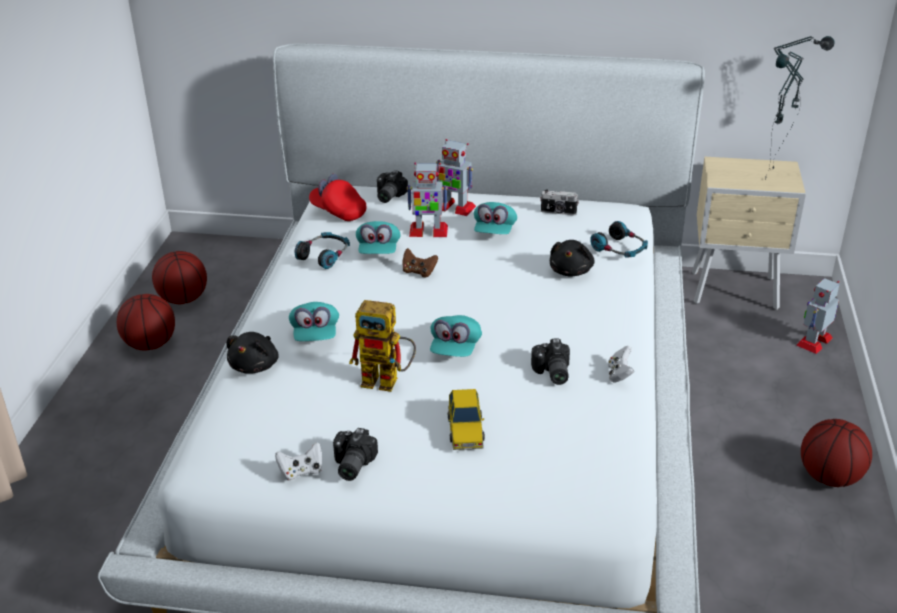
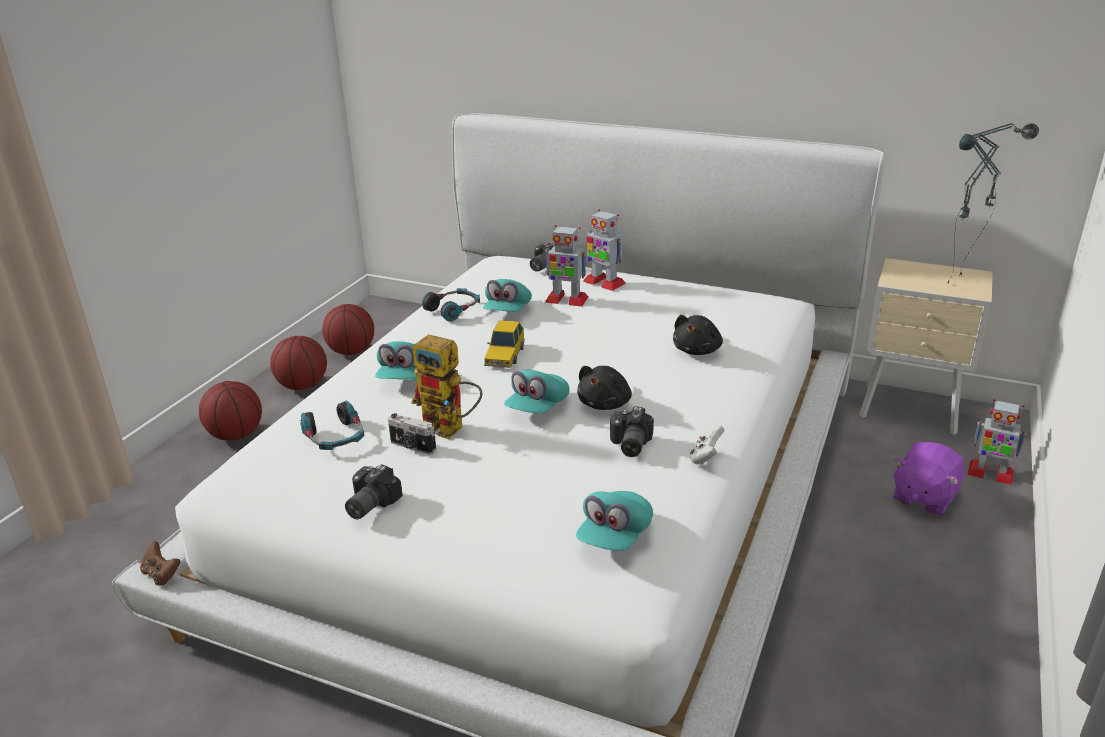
camera: 15 degrees right, 5 degrees down
(255, 365) = (332, 397): black plush toy -> black plush toy (605, 404)
(301, 471) = (316, 503): white game controller -> none
(338, 211) = (488, 275): red cap -> none
(419, 272) = (537, 334): brown game controller -> brown game controller (161, 575)
(465, 430) = (507, 488): toy car -> toy car (504, 355)
(494, 231) = (634, 307): turquoise cap -> turquoise cap (614, 536)
(558, 212) = (709, 297): camera -> camera (412, 447)
(620, 249) = (760, 336): headphones -> headphones (335, 437)
(767, 372) = (923, 497): none -> purple plush toy
(814, 341) = (989, 473): toy robot -> toy robot turned 120 degrees counterclockwise
(830, 477) = (967, 625): basketball -> basketball (235, 435)

